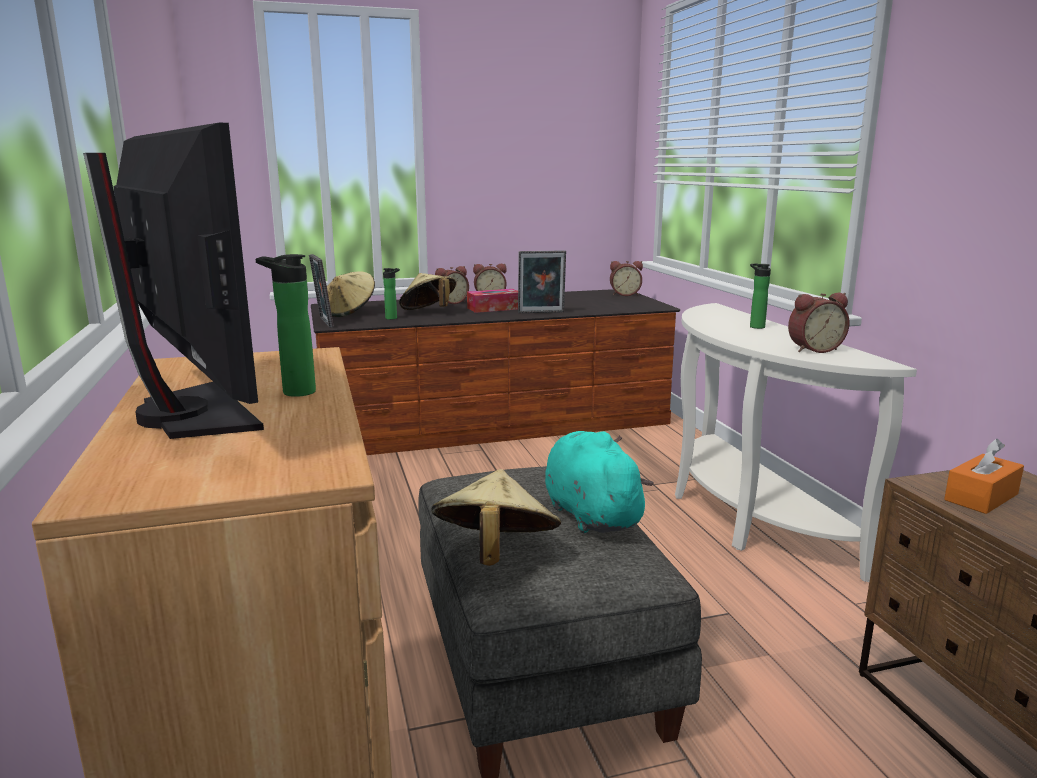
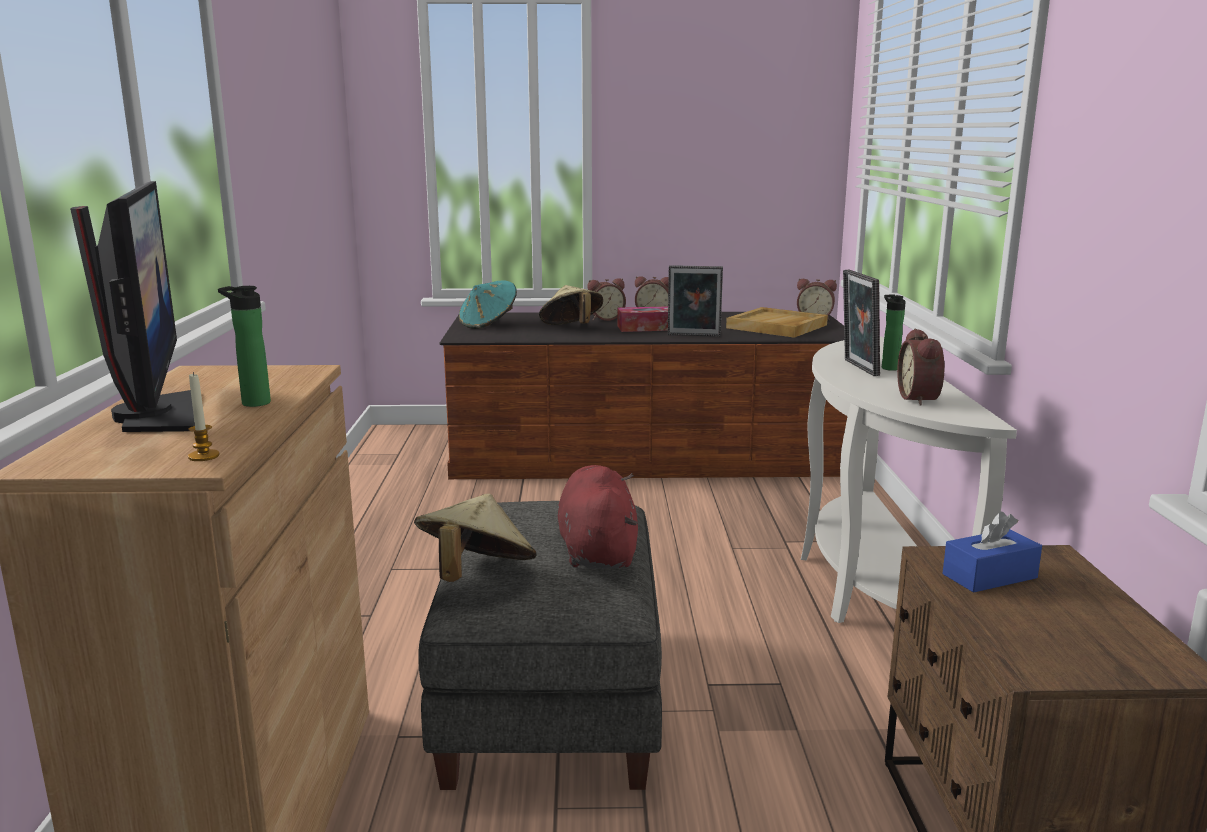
camera: 15 degrees right, 0 degrees up
(316, 459) = (204, 456): none -> candle
(323, 323) = (454, 334): picture frame -> picture frame (857, 368)
(348, 312) = (488, 324): beige hat -> turquoise hat
(393, 318) = (528, 333): bottle -> none
(590, 514) = (597, 551): turquoise plush toy -> red plush toy
(602, 302) = (777, 326): none -> beige tray
(813, 349) = (921, 399): alarm clock -> alarm clock turned 90 degrees clockwise
(981, 497) = (989, 576): orange tissue box -> blue tissue box

